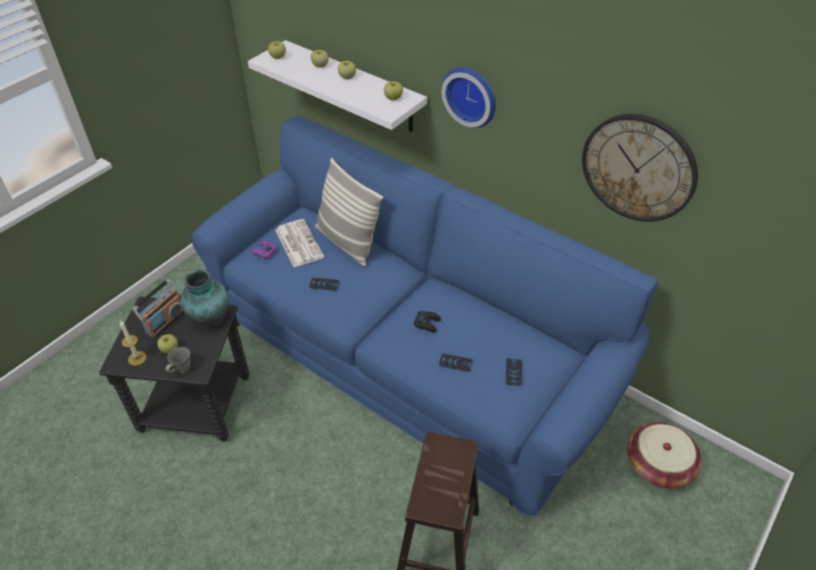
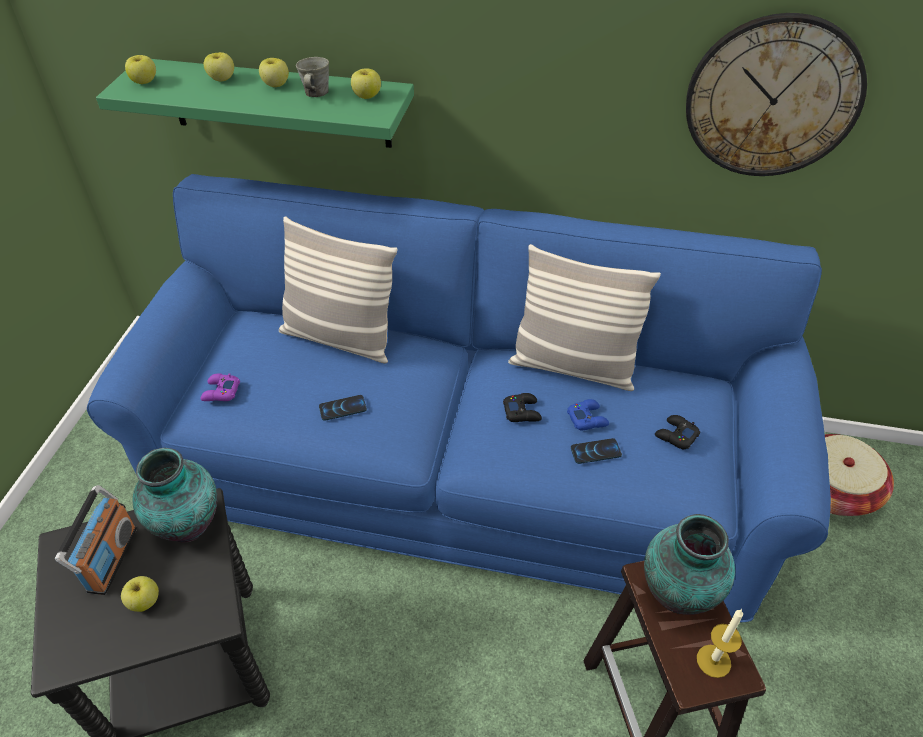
camera: 25 degrees left, 0 degrees up
(137, 358) = (92, 640): candle -> candle (713, 661)
(181, 369) = (184, 626): grey mug -> grey mug (316, 93)
(298, 243) = (267, 362): newspaper -> none
(353, 87) = (278, 103): white shelf -> green shelf
(447, 460) = (679, 595): none -> vase
(464, 342) = (587, 418): none -> blue game controller
(471, 95) = (492, 60): wall clock -> none
(478, 307) = (573, 367): none -> pillow
(513, 372) = (676, 435): phone -> black game controller

